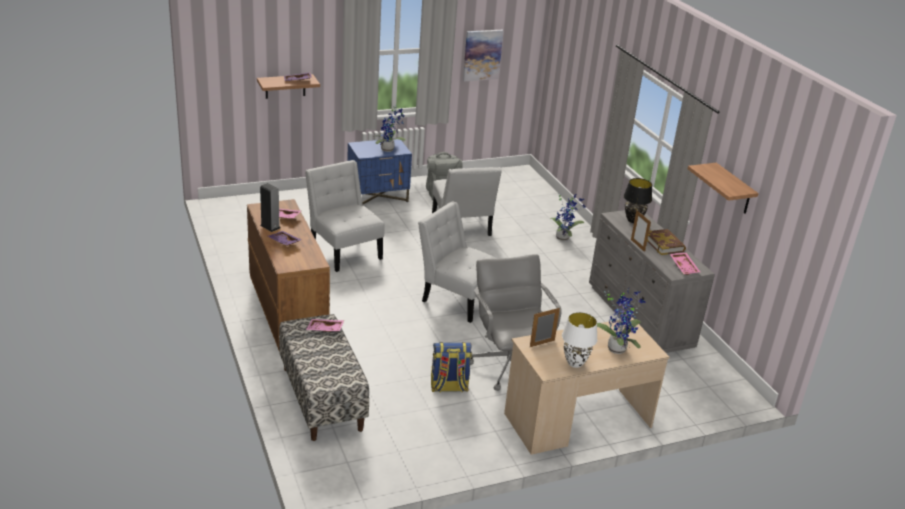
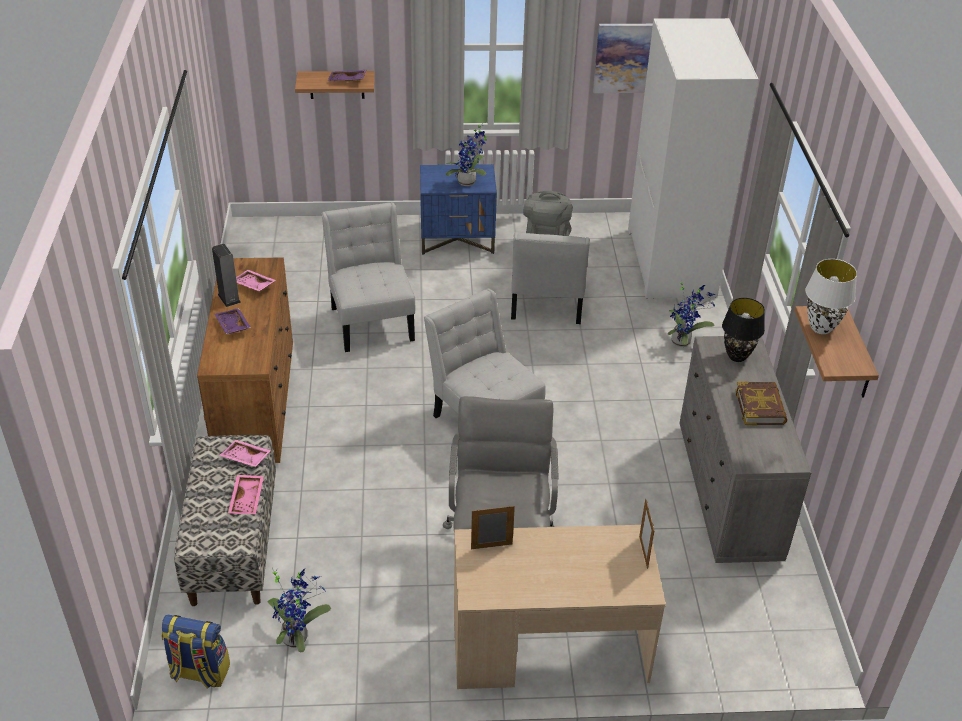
camera: 20 degrees right, 10 degrees up
(448, 387) = (401, 559): backpack -> backpack (199, 672)
(531, 194) = (672, 263): none -> white wardrobe
(574, 363) = (519, 588): white table lamp -> white table lamp (821, 328)
(617, 348) = (596, 574): potted plant -> potted plant (297, 636)
(637, 245) = (718, 402): picture frame -> picture frame (643, 552)
(684, 267) = (769, 452): pink tray -> pink tray (247, 499)

